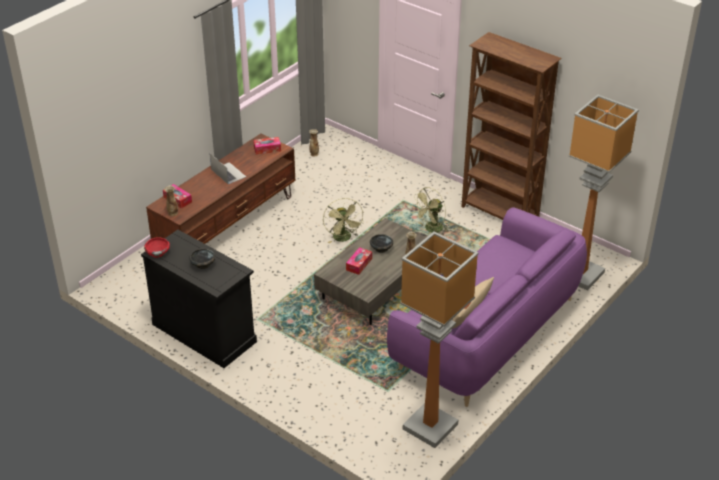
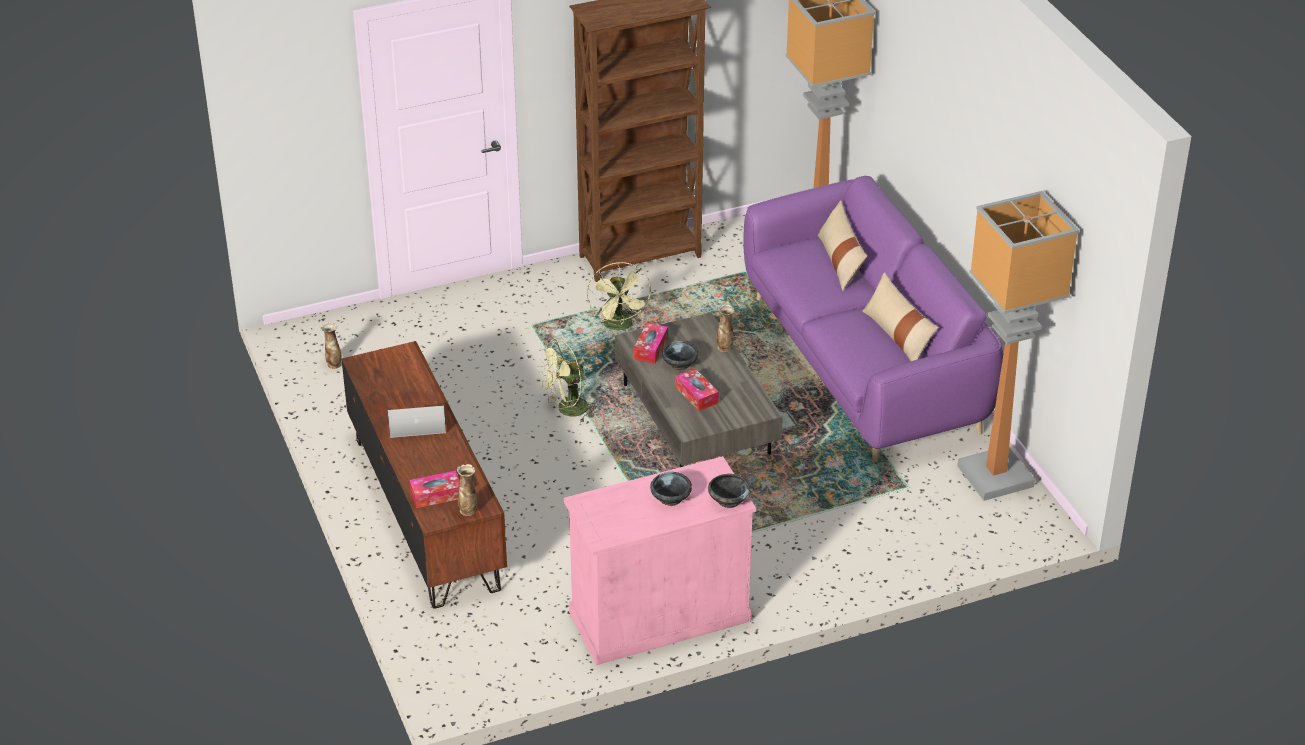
camera: 60 degrees left, 0 degrees up
(158, 253) = (606, 533): red bowl -> none
(204, 333) = (659, 616): black cabinet -> pink cabinet
(216, 285) = (728, 500): none -> black bowl
(267, 149) = (392, 366): tissue box -> tissue box (650, 348)
(344, 239) = (567, 410): green fan -> green fan turned 135 degrees clockwise
(518, 267) = (840, 261): none -> beige pillow

